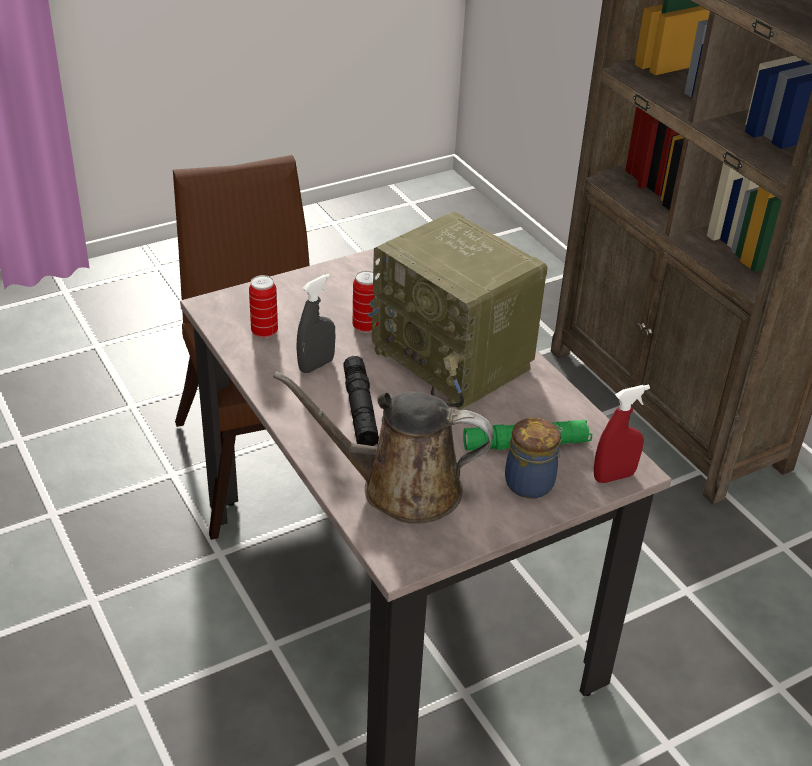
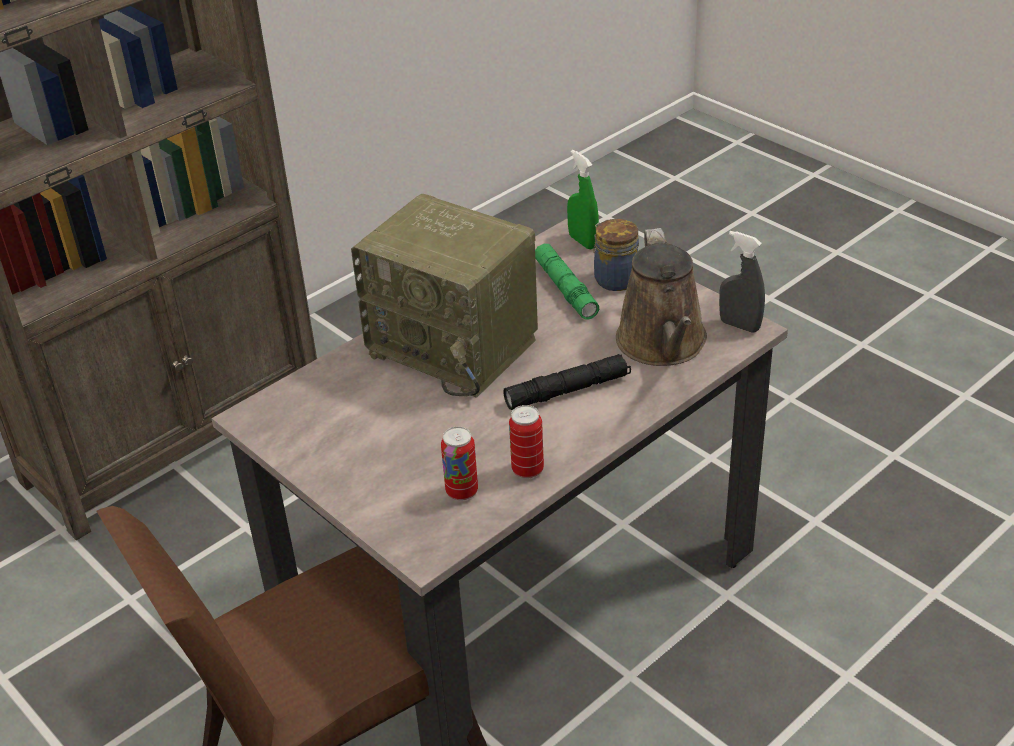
camera: 100 degrees left, 0 degrees up
(316, 365) = (507, 437): grey spray bottle -> grey spray bottle (739, 325)
(365, 327) = (421, 417): can -> can (527, 470)
(455, 360) = (456, 347): radio -> radio turned 90 degrees clockwise
(614, 476) = (583, 241): red spray bottle -> green spray bottle

